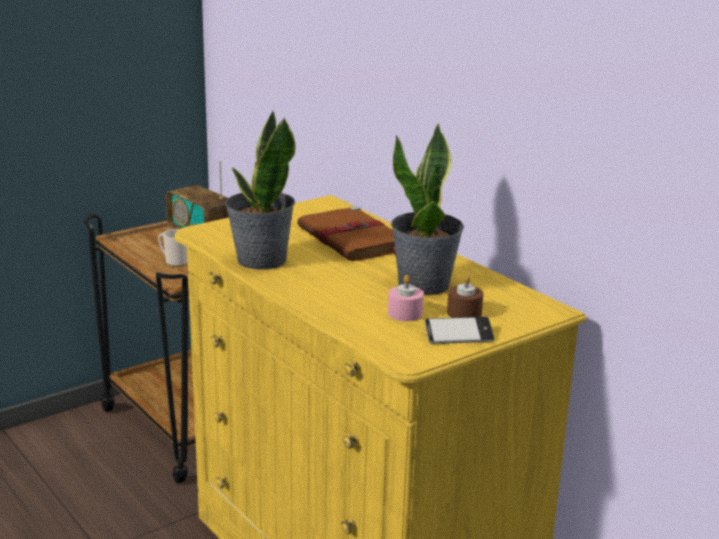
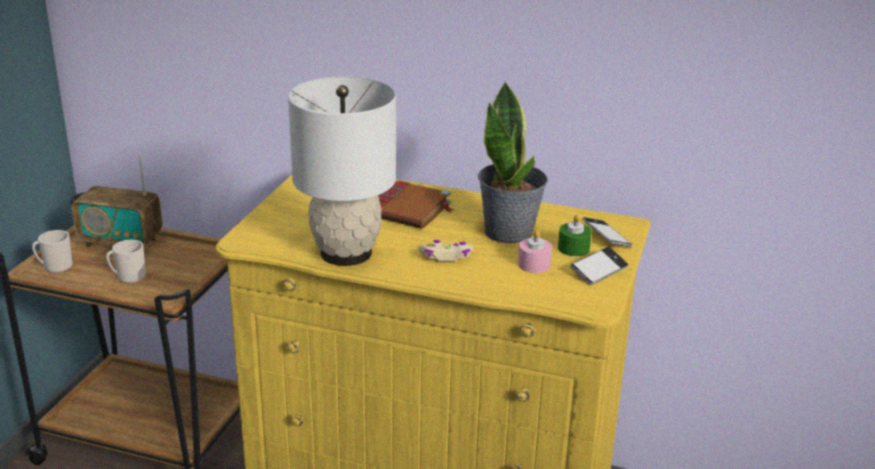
camera: 35 degrees left, 5 degrees up
(136, 241) = (55, 267): none -> mug
(261, 260) = (345, 253): potted plant -> white table lamp
(338, 286) = (446, 256): none -> beige game controller
(464, 313) = (573, 248): brown candle -> green candle
(513, 314) = (606, 237): none -> phone

